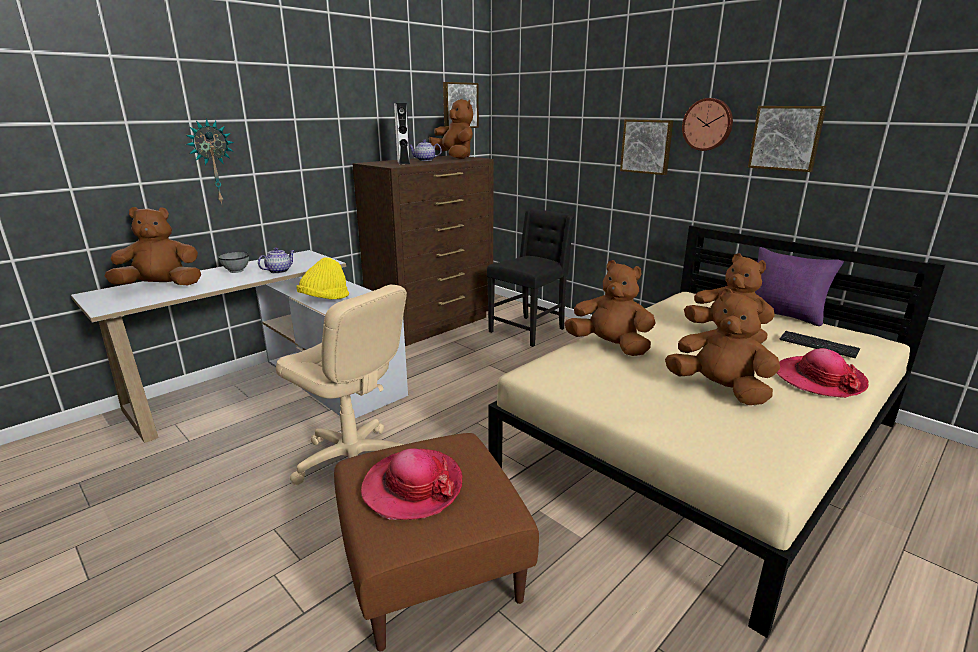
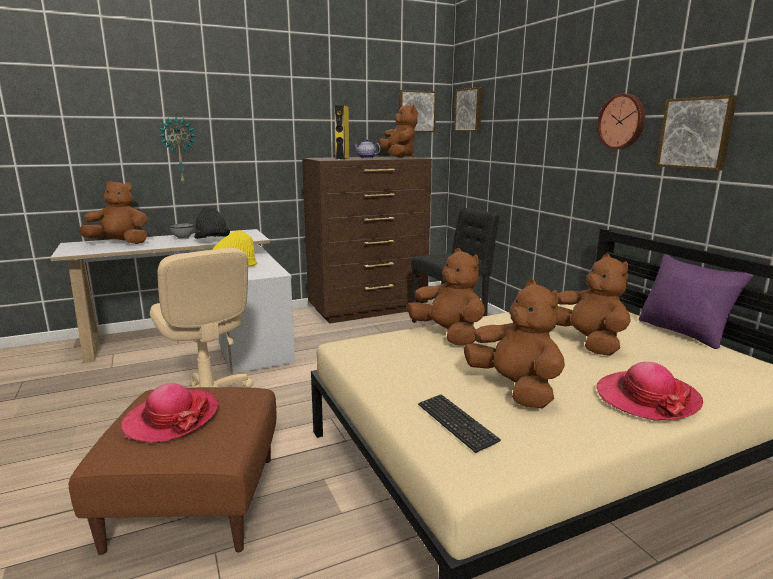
camera: 20 degrees right, 5 degrees down
(279, 271) = (212, 241): teapot -> black hat
(403, 163) = (342, 158): white speaker -> yellow speaker
(647, 146) = (569, 146): picture -> picture (469, 110)
(818, 345) = (686, 366): keyboard -> keyboard (456, 423)

